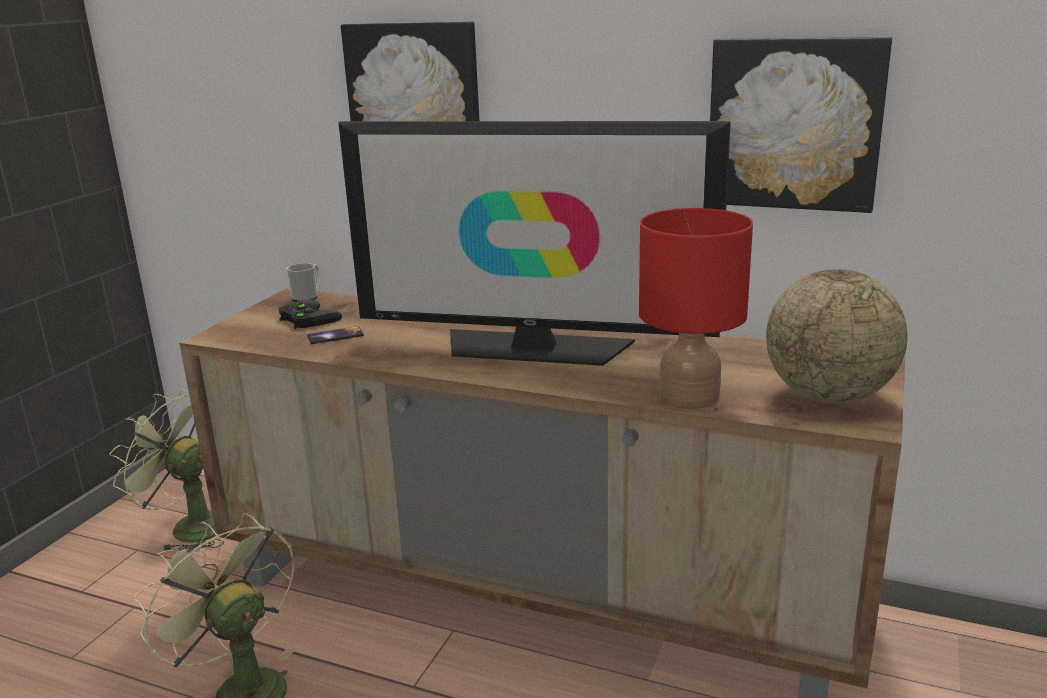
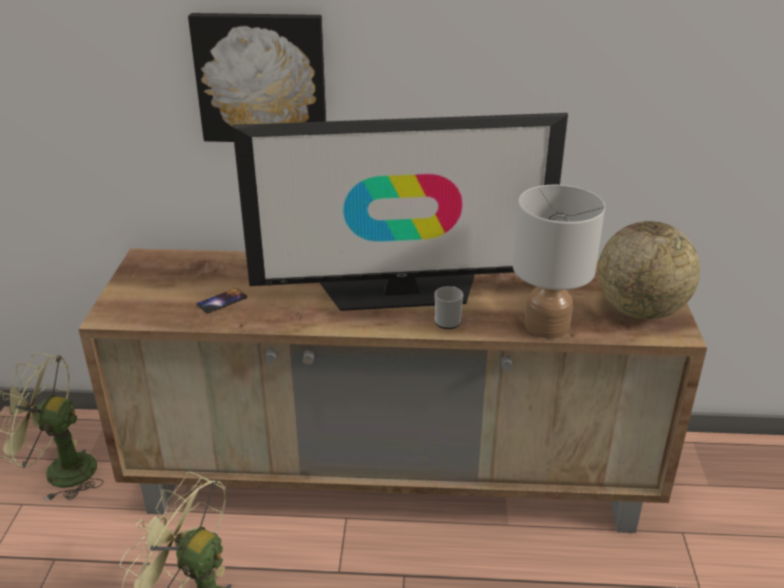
camera: 20 degrees left, 10 degrees up
(306, 318) = (179, 284): black game controller -> none
(307, 297) = (160, 257): mug -> mug (448, 320)
(688, 396) = (546, 325): red table lamp -> grey table lamp
(795, 124) = (595, 100): picture -> none

